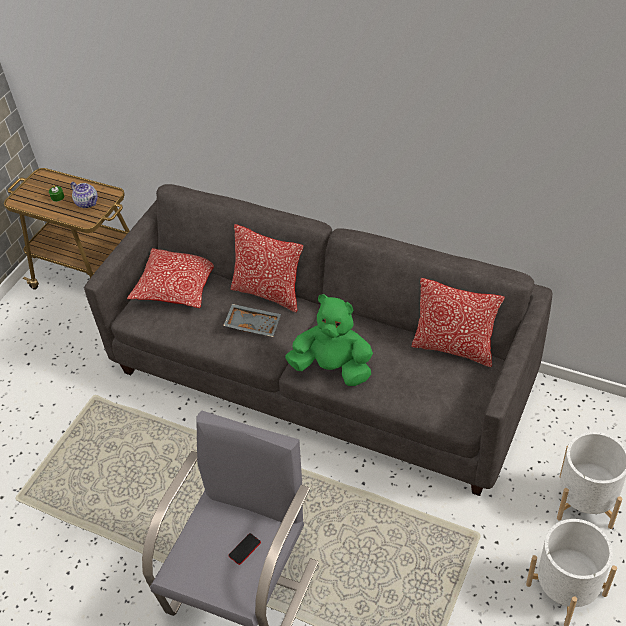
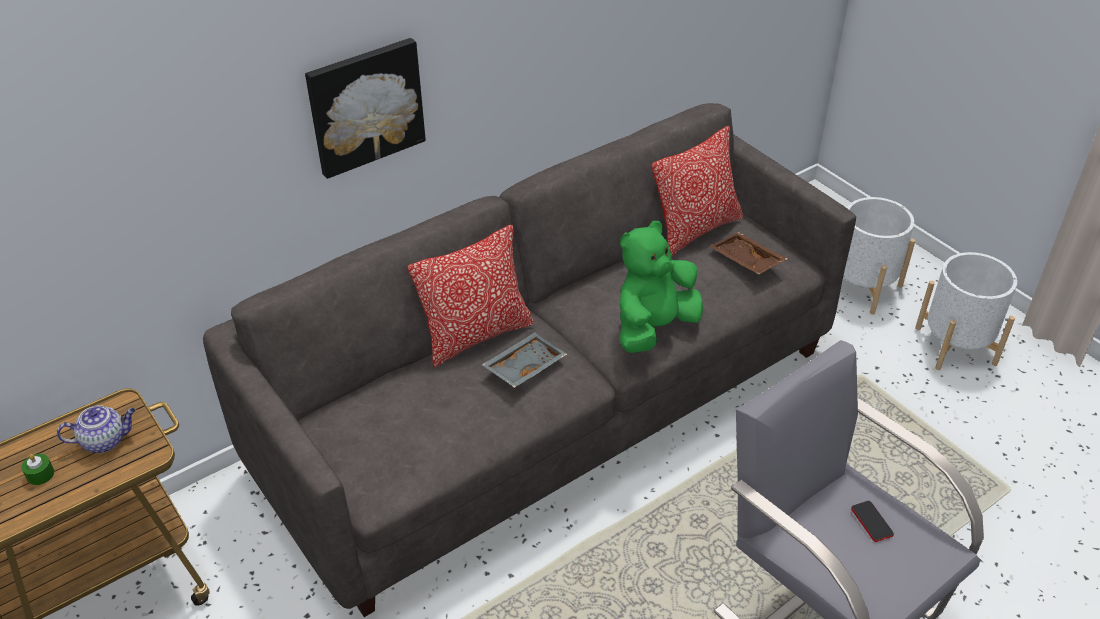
camera: 65 degrees left, 5 degrees down
(177, 286) = (371, 420): pillow -> none
(270, 125) = (365, 106): none -> picture
(438, 387) = (745, 261): none -> brown tray

